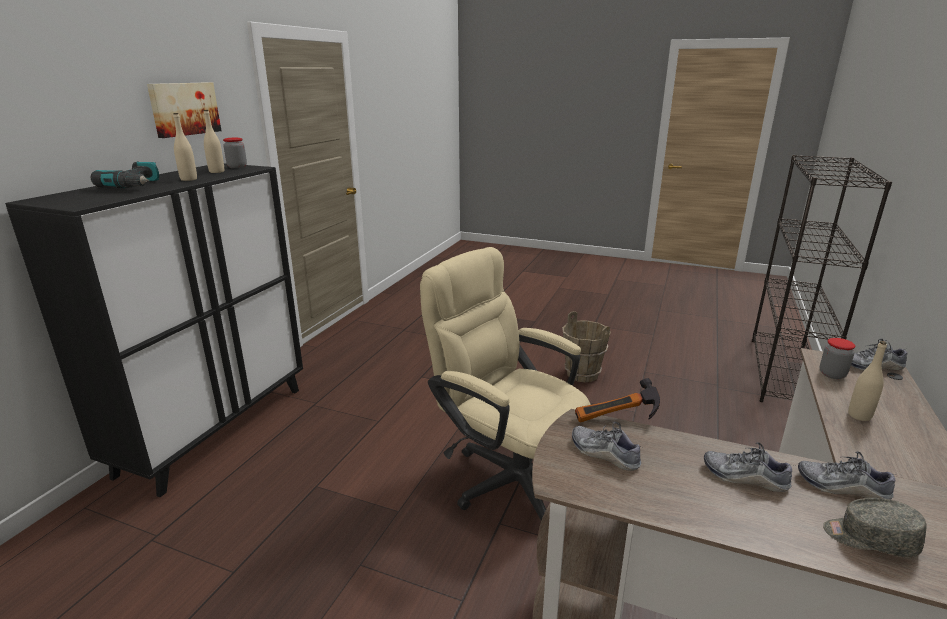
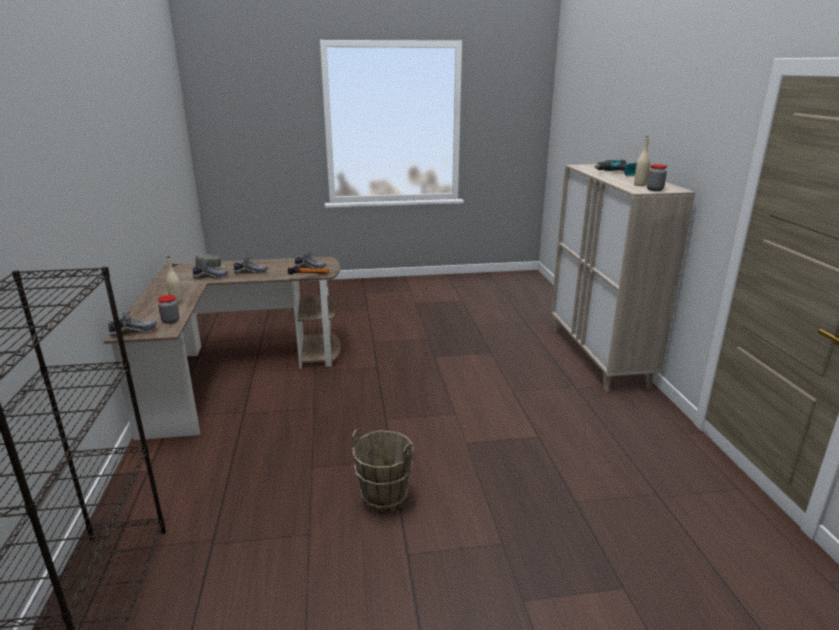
camera: 150 degrees right, 0 degrees up
(184, 109) = (692, 138): picture -> none
(188, 179) = (618, 179): beige bottle -> none
(215, 429) = (598, 356): black cabinet -> beige cabinet
(507, 476) = (389, 387): beige office chair -> none

